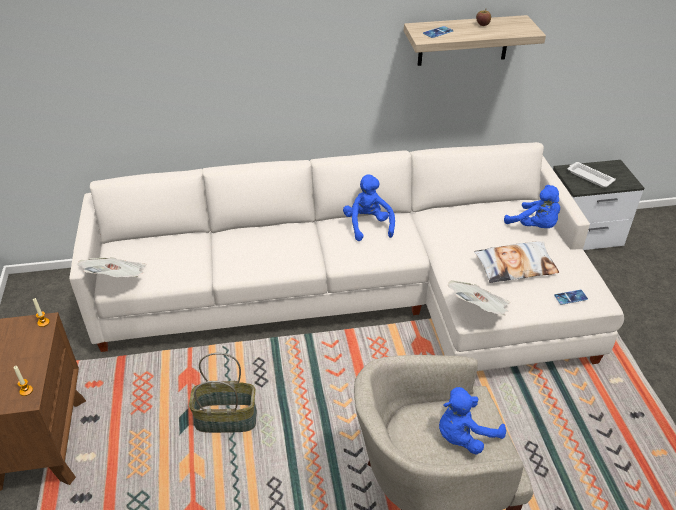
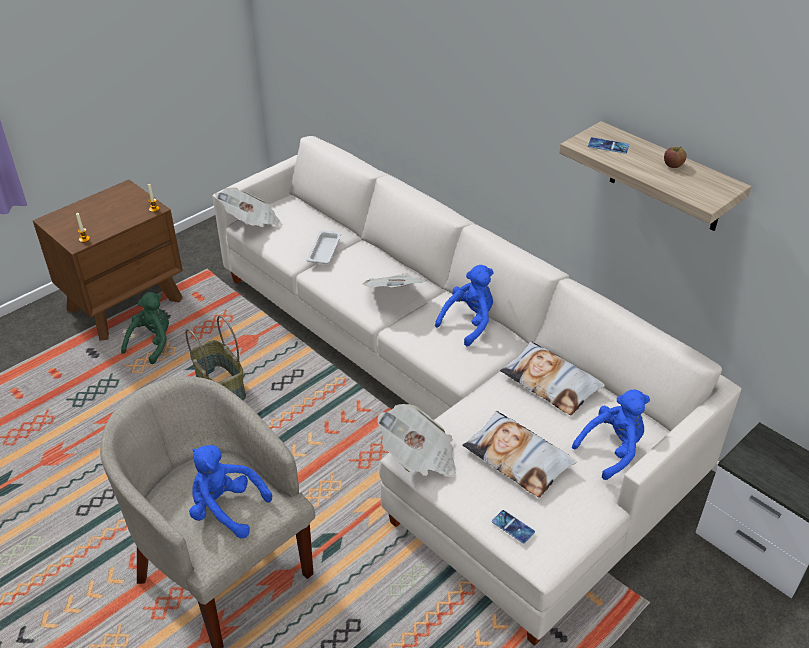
camera: 55 degrees right, 0 degrees up
(118, 444) = (152, 343): none -> green plush toy
(302, 244) = (395, 294): none -> newspaper
(458, 220) = (551, 383): none -> pillow
(534, 226) = (612, 449): blue plush toy -> blue plush toy turned 135 degrees counterclockwise
(589, 177) = (777, 464): white tray -> white tray (324, 250)

